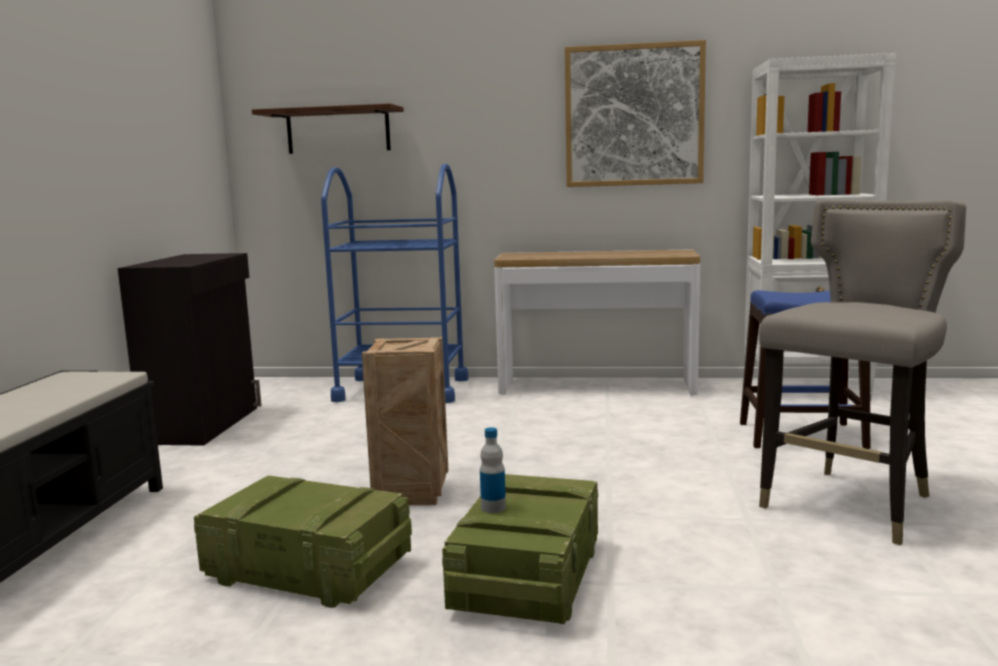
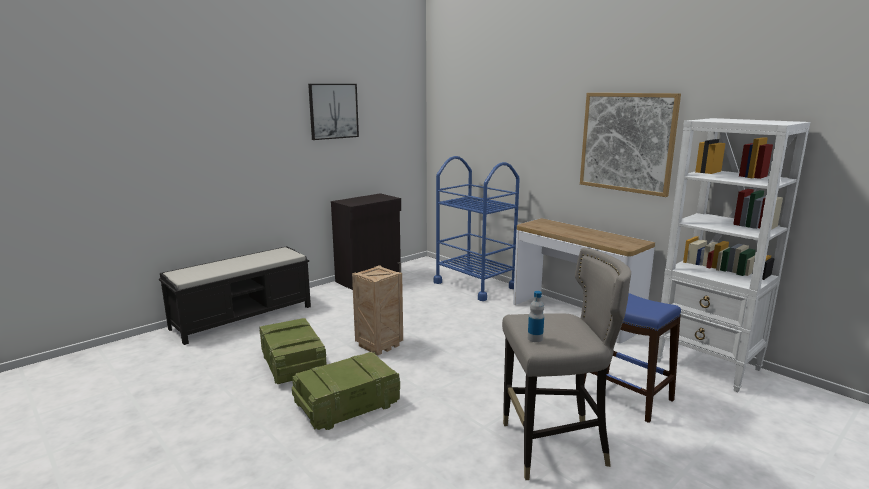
camera: 40 degrees right, 5 degrees up
(102, 75) = (333, 111): none -> picture
(338, 131) = (471, 132): shelf -> none
(493, 507) = (336, 367): bottle -> bottle (535, 338)

